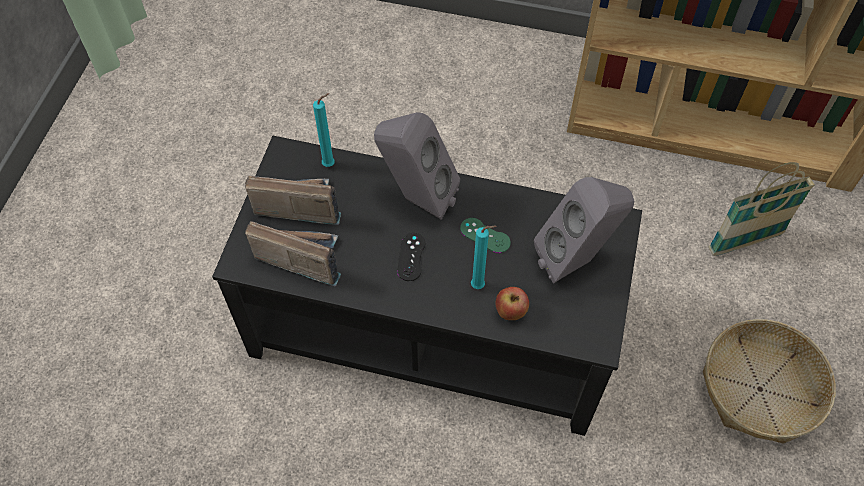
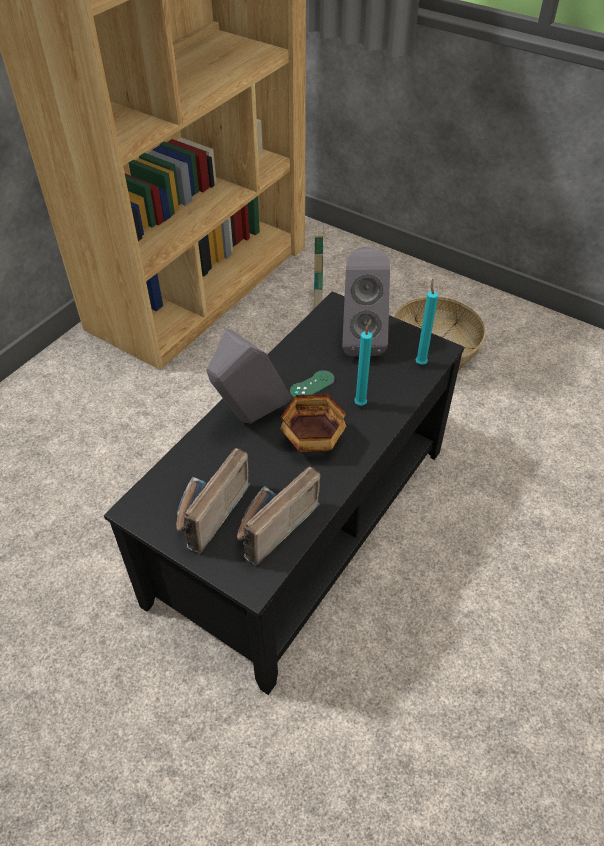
camera: 70 degrees left, 10 degrees down
(330, 164) = (172, 473): turquoise candle -> turquoise candle (420, 362)
(411, 257) = (311, 440): black game controller -> bowl
(510, 312) = (394, 391): apple -> none

